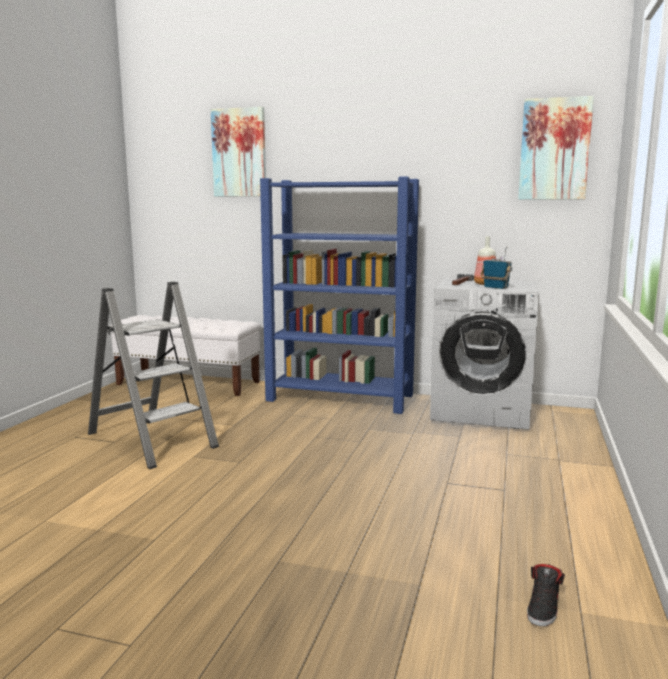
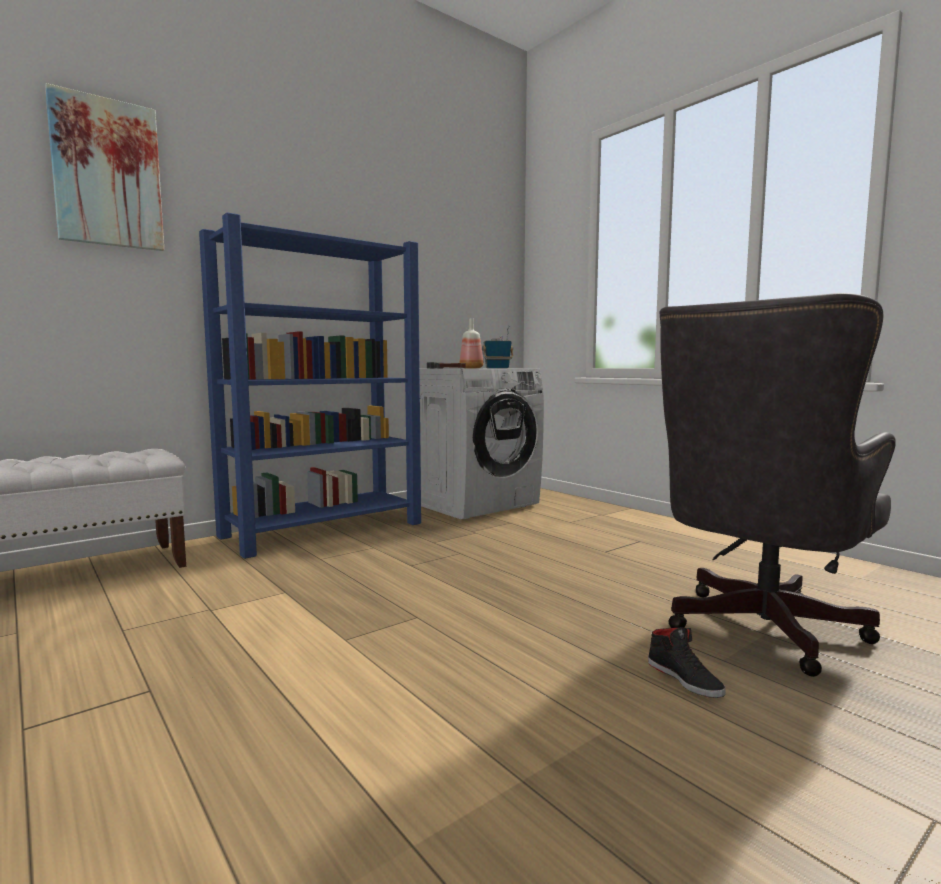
camera: 55 degrees left, 5 degrees down
(151, 439) = (211, 656): grey step ladder -> none
(348, 569) = (760, 632): none -> grey office chair
(544, 607) = (851, 585): black shoe -> black shoe (685, 678)
(554, 149) = (484, 243): picture -> none

